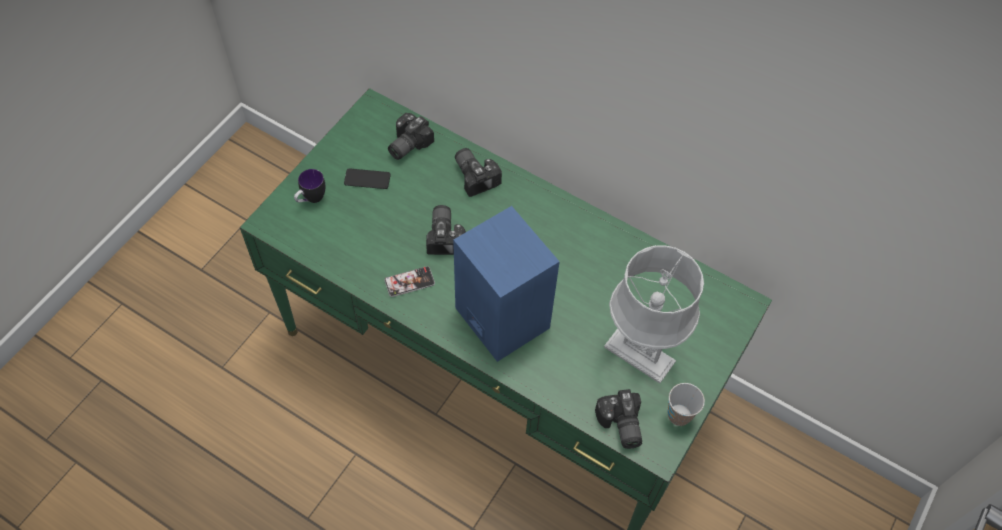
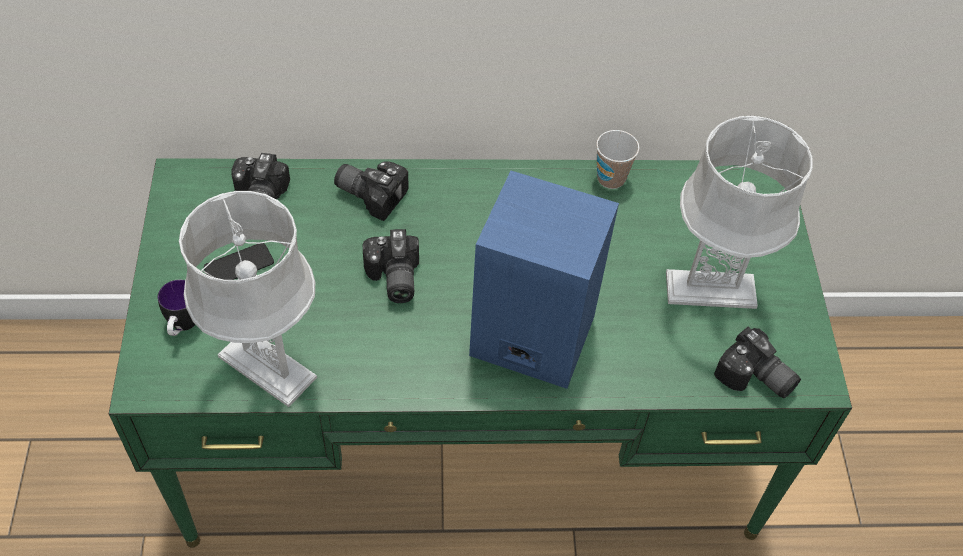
camera: 35 degrees left, 5 degrees down
(338, 248) = (266, 367): none -> grey table lamp
(409, 282) = (390, 357): phone -> none
(447, 235) = (392, 278): camera -> camera turned 150 degrees counterclockwise
(679, 415) = (803, 330): cup -> cup (611, 178)

